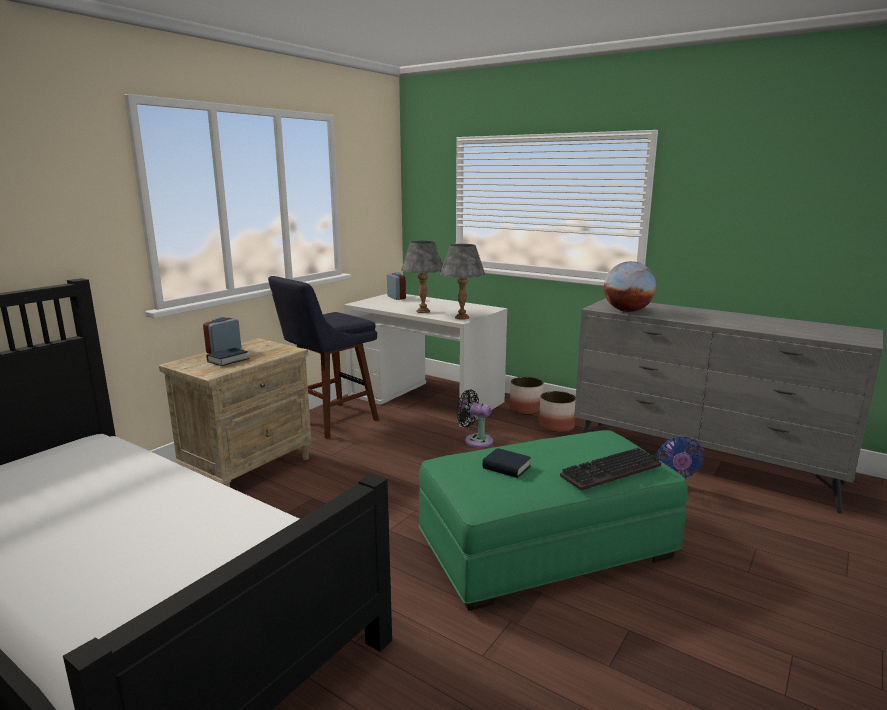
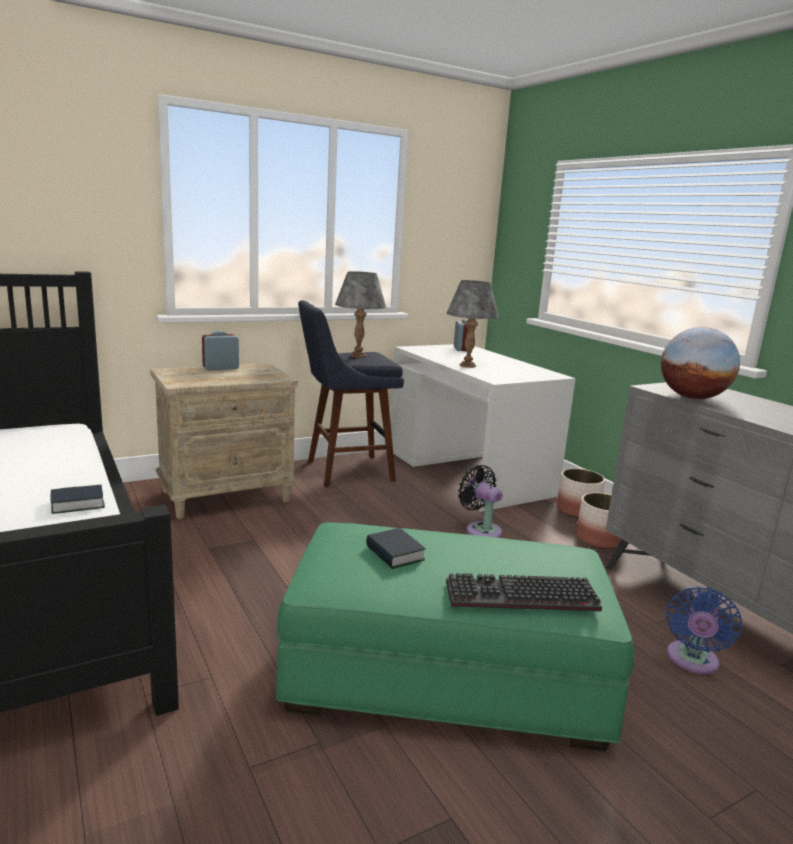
camera: 25 degrees right, 0 degrees up
(228, 360) = (210, 376): book -> book (77, 504)
(461, 317) = (501, 378): grey table lamp -> grey table lamp (358, 355)

